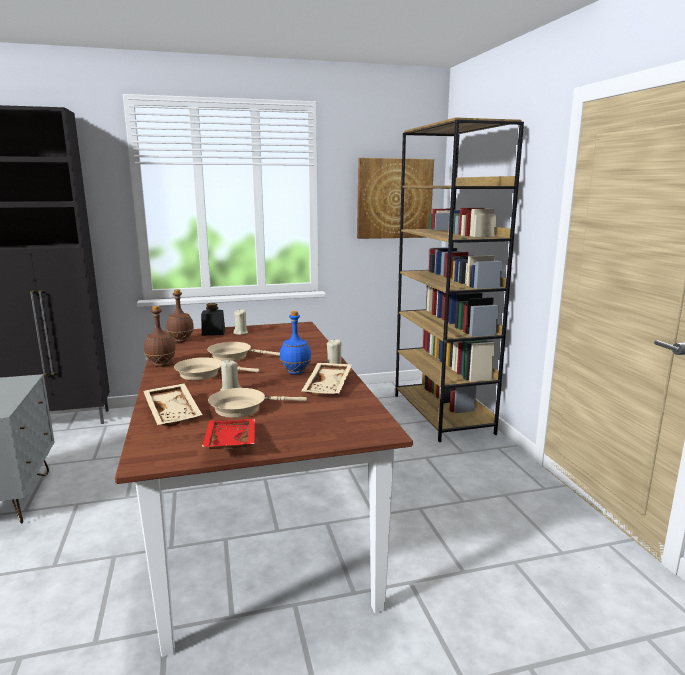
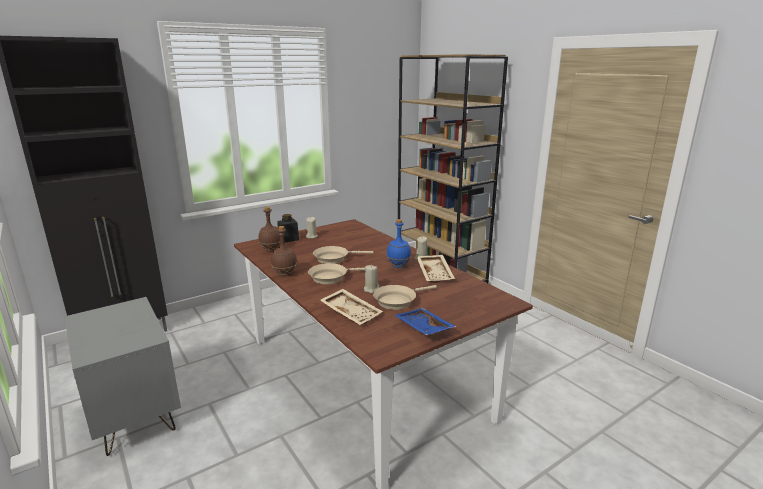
camera: 20 degrees left, 5 degrees up
(229, 443) = (422, 329): red tray -> blue tray
(394, 198) = (385, 109): picture -> none

